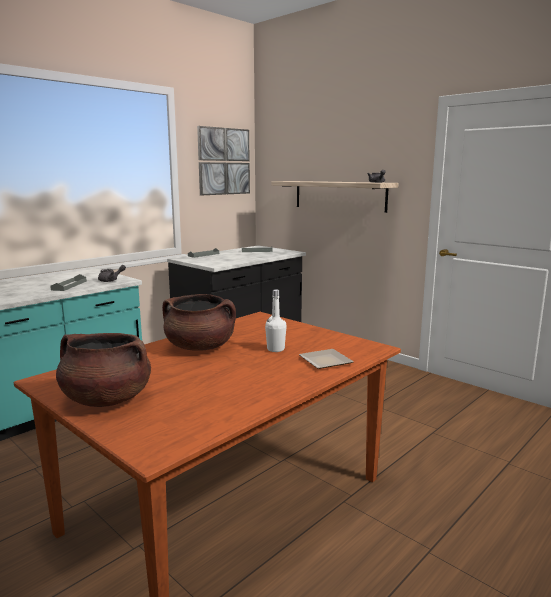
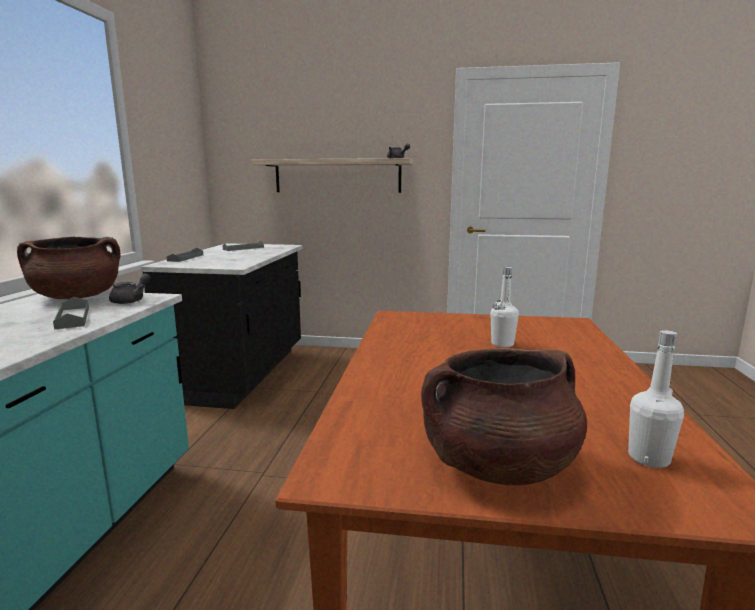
camera: 35 degrees left, 0 degrees up
(176, 421) = (648, 458): none -> white bottle
(200, 347) = (422, 362): brown cooking pot -> brown cooking pot (77, 297)
(224, 161) = (175, 132): picture -> none
(323, 361) = (573, 344): plate -> none

